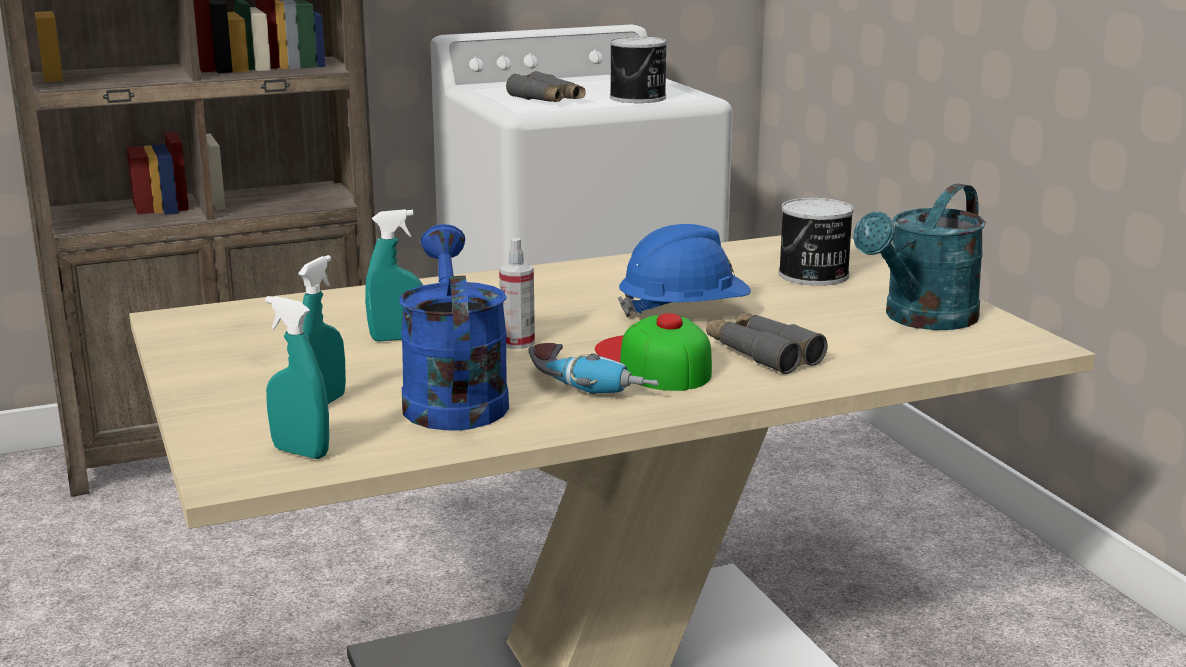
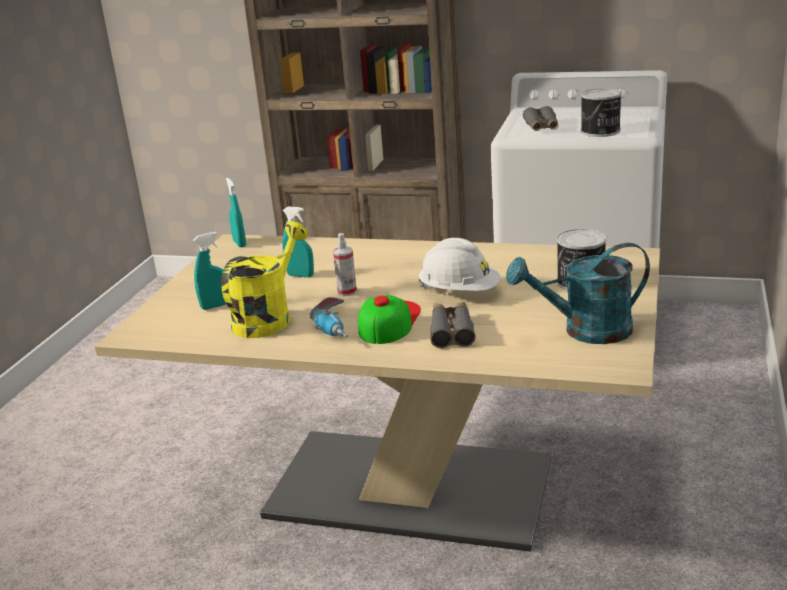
camera: 40 degrees right, 5 degrees up
(300, 452) = (168, 330): turquoise spray bottle -> turquoise spray bottle (239, 243)
(452, 398) = (268, 318): blue watering can -> yellow watering can
(684, 312) = (459, 292): blue hard hat -> white hard hat

